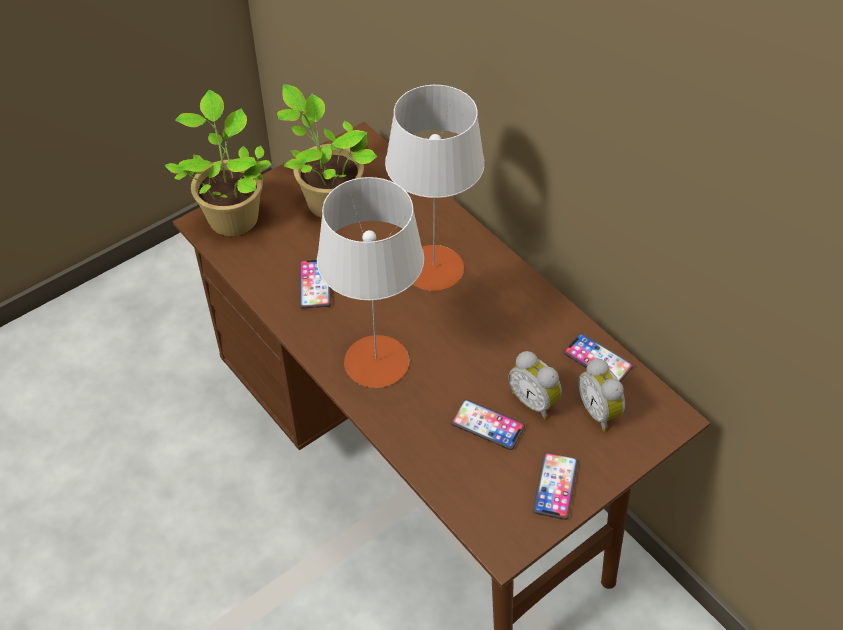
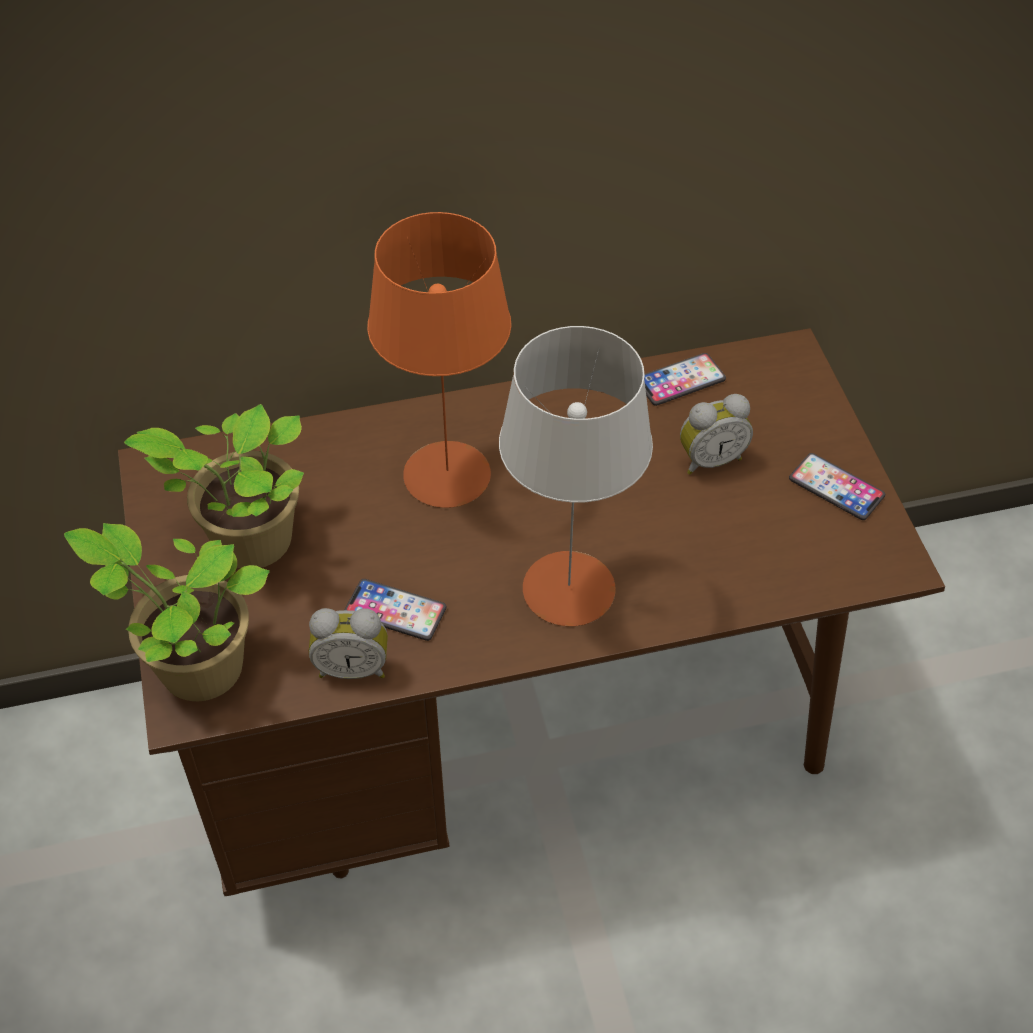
camera: 65 degrees left, 0 degrees up
(433, 268) = (447, 475): grey table lamp -> orange table lamp
(487, 425) = (723, 515): phone -> none
(600, 411) = (753, 408): alarm clock -> alarm clock (352, 667)

